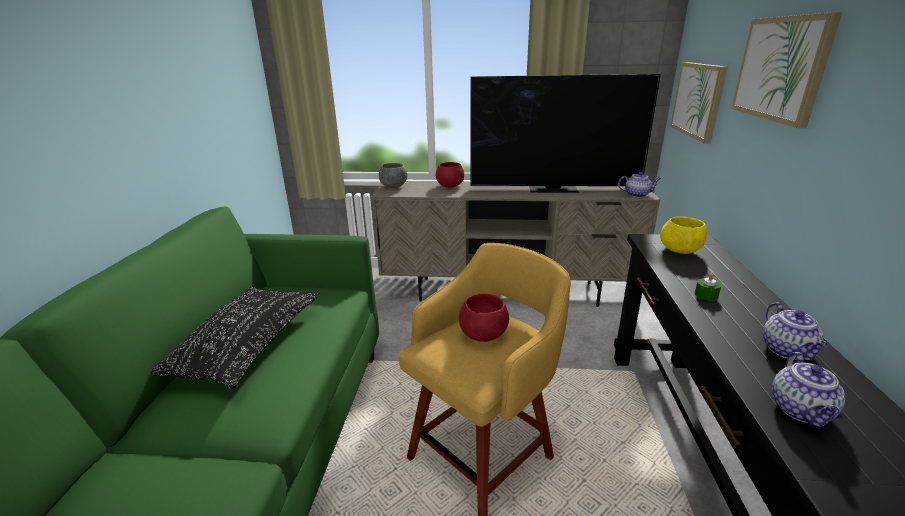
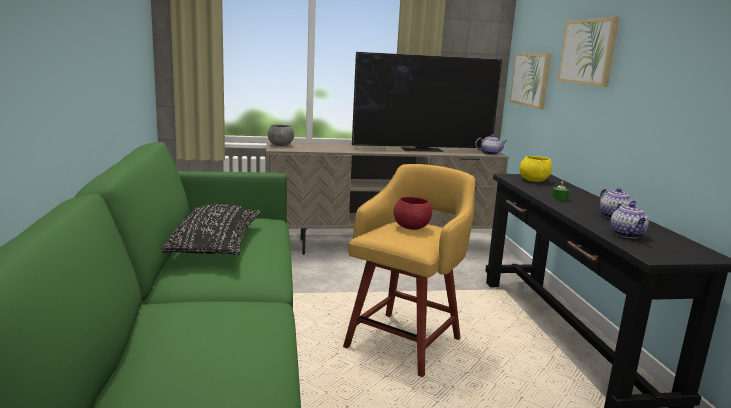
camera: 15 degrees left, 10 degrees down
(450, 186) = (332, 146): red bowl -> none

